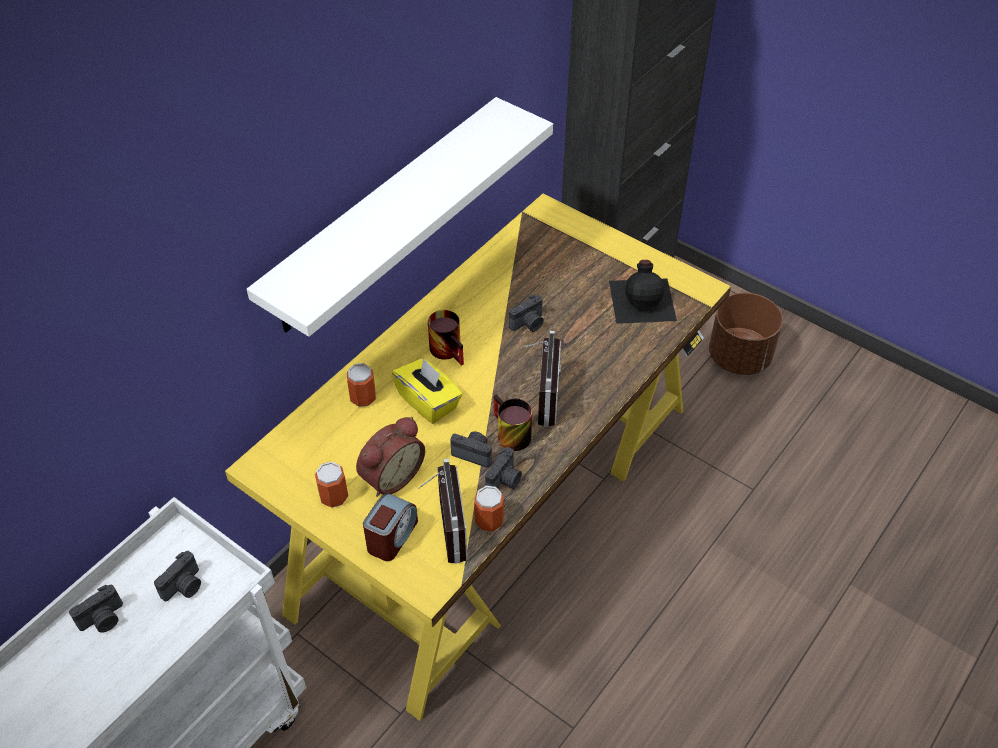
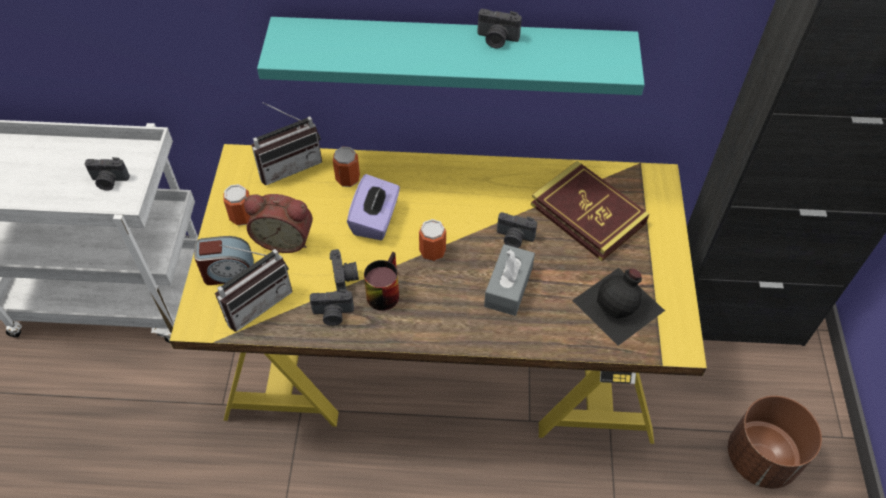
camera: 55 degrees right, 5 degrees up
(103, 619) = (60, 158): camera -> camera (497, 39)
(385, 216) = (452, 55): white shelf -> turquoise shelf
(428, 402) = (375, 220): yellow tissue box -> purple tissue box
(450, 350) = (440, 203): mug -> none
(489, 521) = (285, 326): can -> can (432, 251)
(539, 398) = (438, 290): radio -> radio (289, 164)
(544, 268) = (587, 214): none -> book
(572, 353) = (508, 287): none -> grey tissue box

